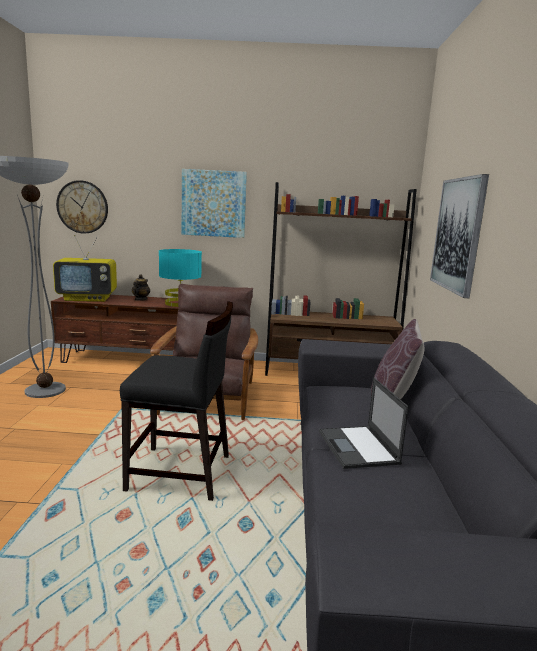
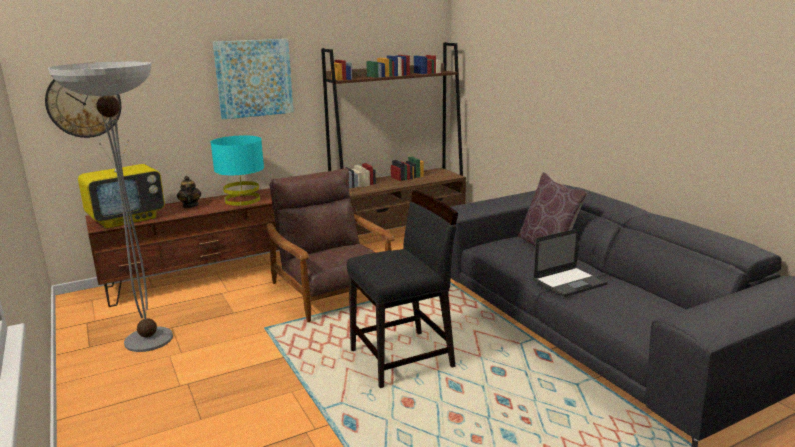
camera: 30 degrees left, 5 degrees up
(358, 447) = (569, 282): laptop -> laptop turned 75 degrees counterclockwise
(458, 234) = (532, 91): picture -> none

